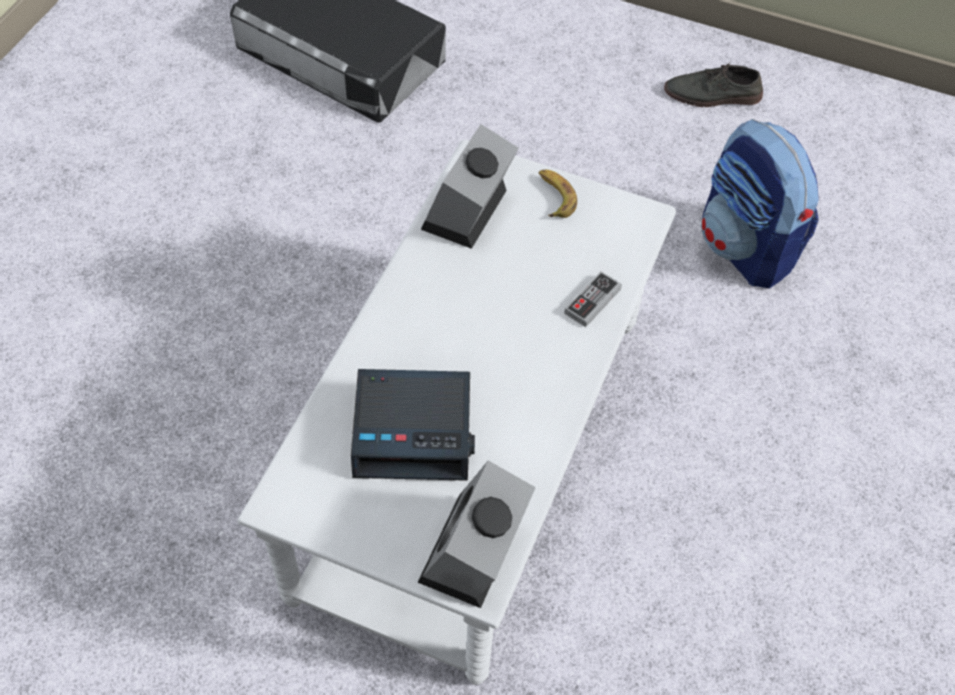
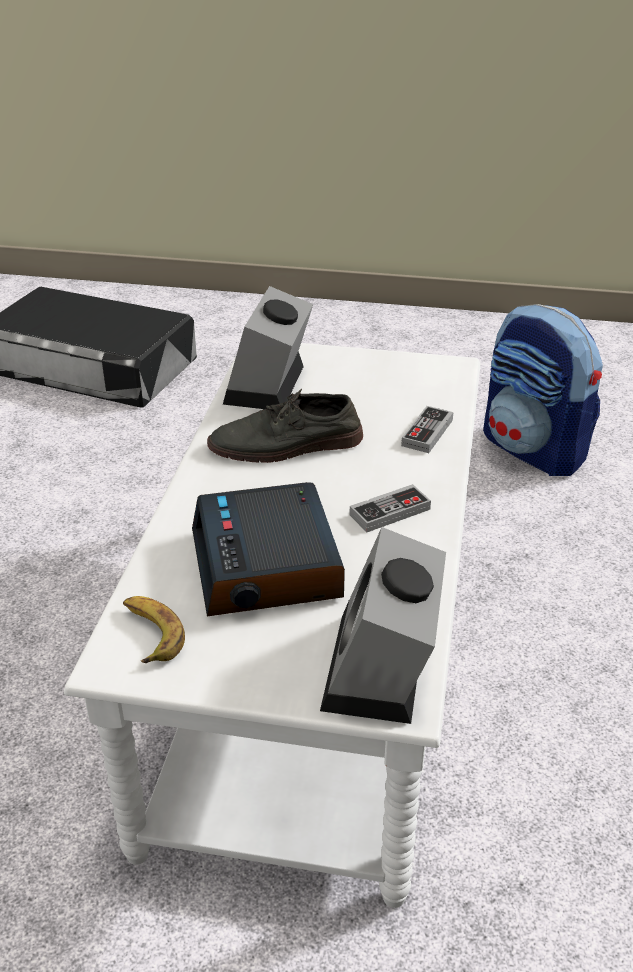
camera: 10 degrees left, 20 degrees down
(414, 431) = (268, 565): alarm clock -> alarm clock turned 90 degrees clockwise
(530, 391) = (390, 512): none -> game controller
(554, 197) = (354, 364): banana -> banana (150, 634)
(712, 95) = (455, 350): grey shoe -> grey shoe (286, 445)

